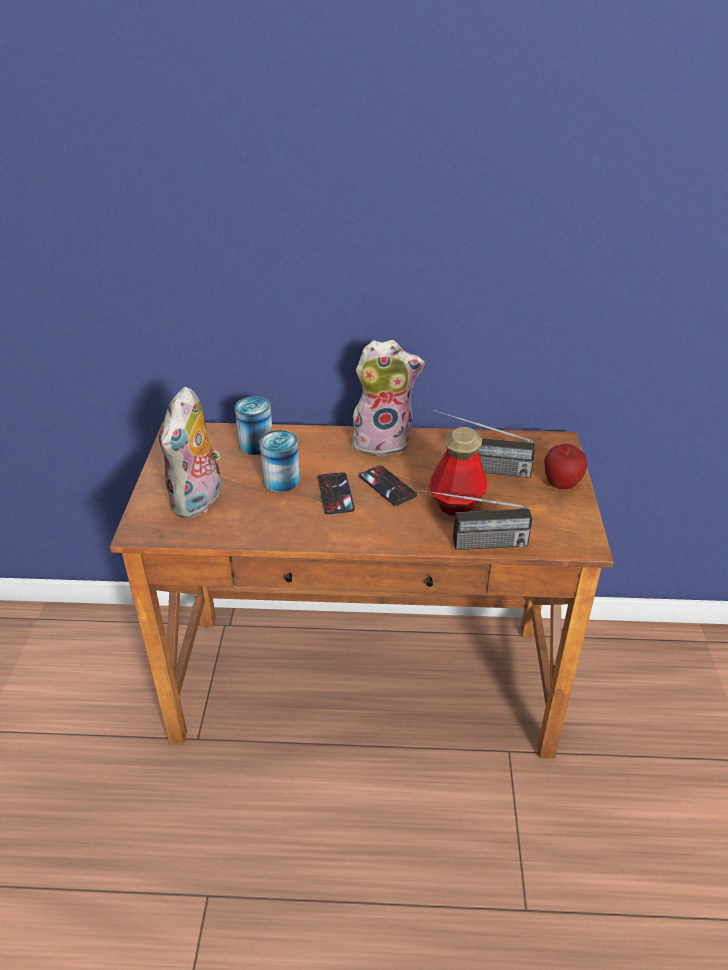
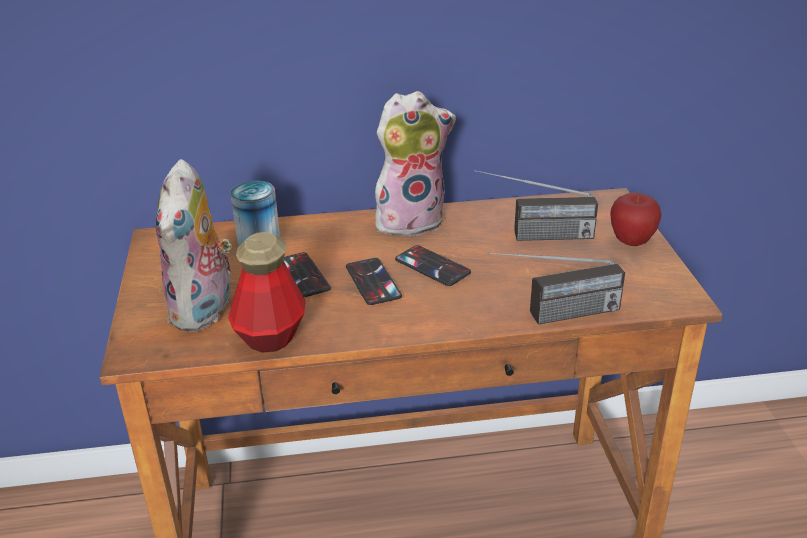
camera: 10 degrees left, 5 degrees down
(281, 480) = (302, 276): can -> phone
(456, 503) = (520, 275): bottle -> bottle (270, 336)

